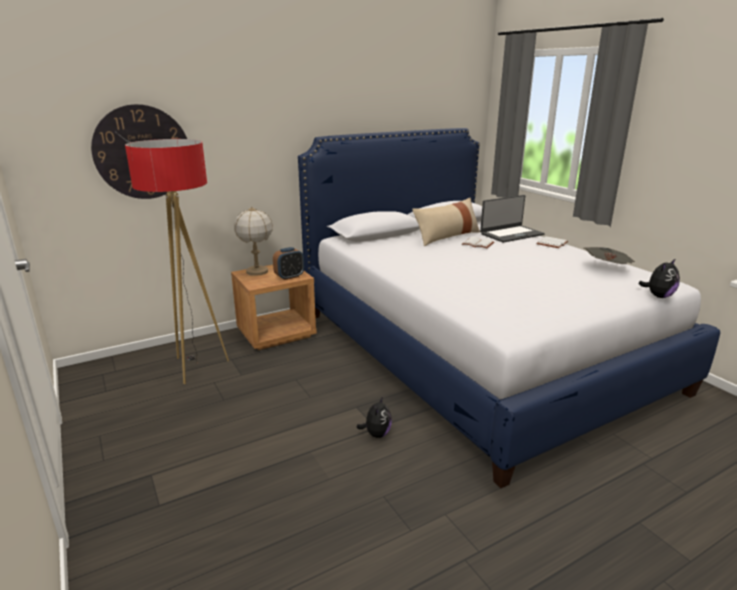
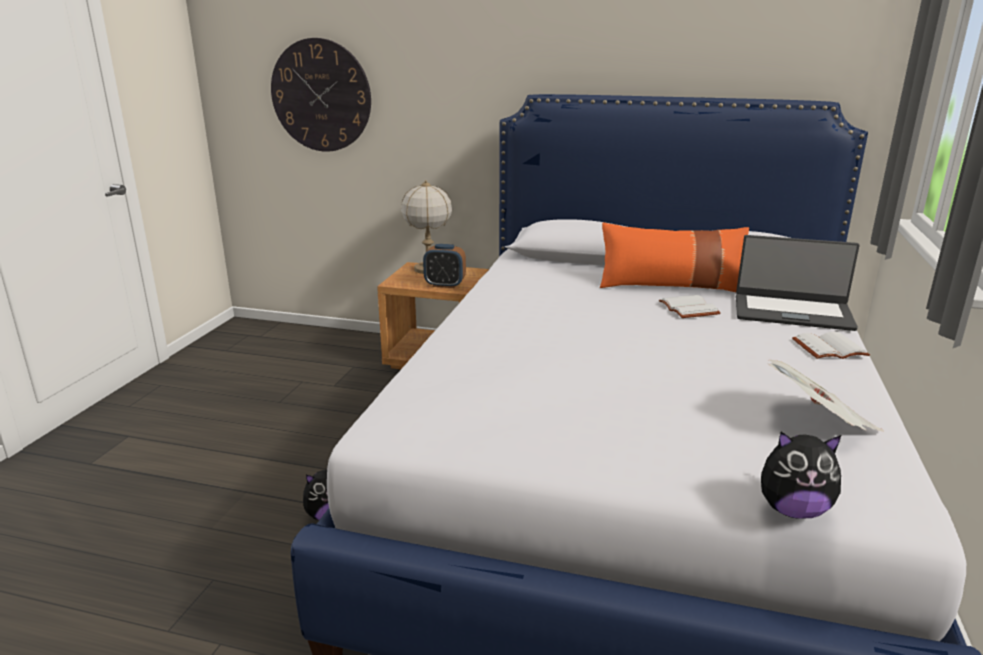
camera: 45 degrees right, 0 degrees up
(197, 367) = (315, 361): floor lamp -> none
(447, 236) = (670, 285): beige pillow -> orange pillow

